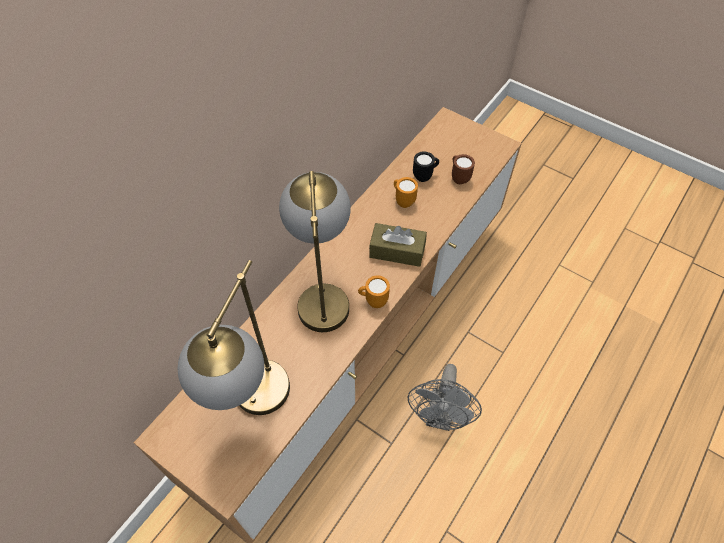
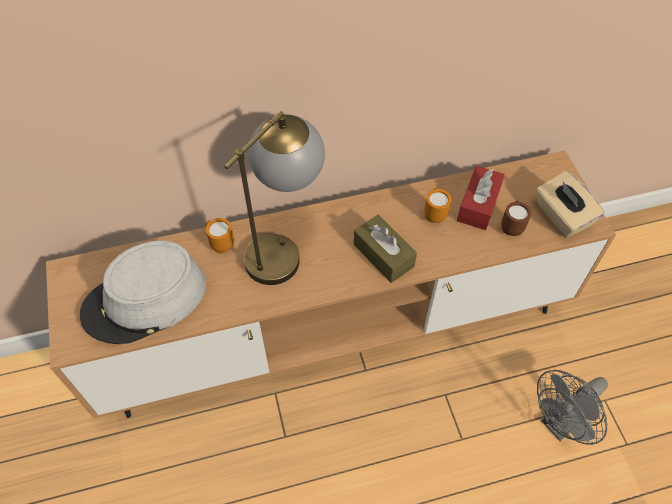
camera: 40 degrees right, 0 degrees up
(254, 408) = (145, 300): table lamp -> grey hat
(373, 301) = (319, 283): orange mug -> orange mug (220, 244)
(425, 176) = (478, 205): black mug -> red tissue box
(440, 417) = (347, 448): grey fan -> grey fan (560, 424)
(481, 151) = (561, 216): none -> beige tissue box

